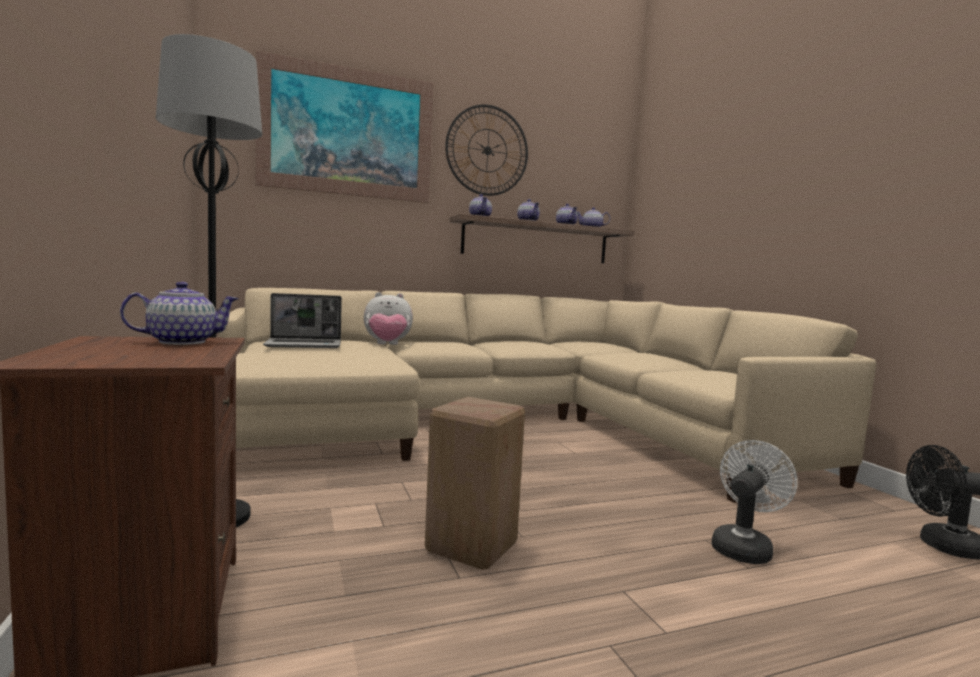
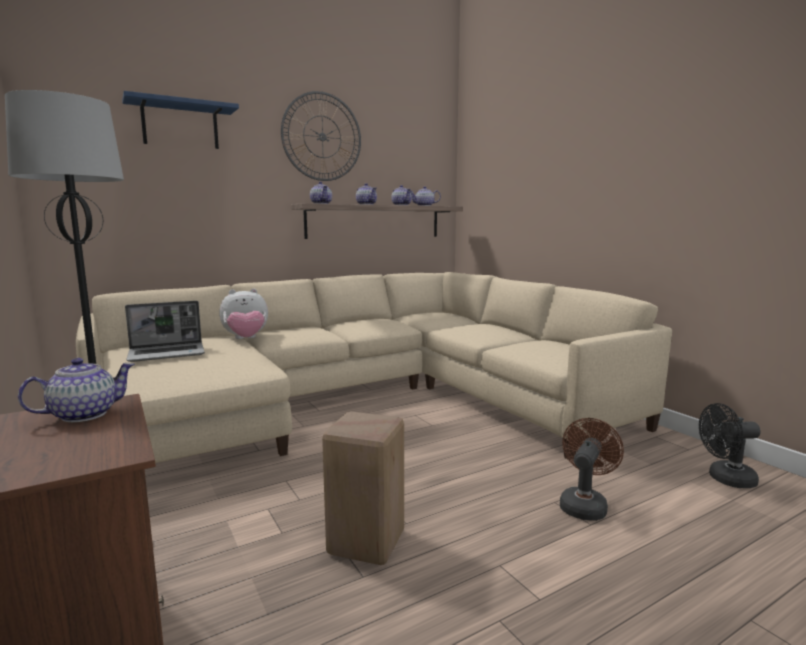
camera: 10 degrees left, 5 degrees up
(348, 132) = (180, 125): picture -> blue shelf
(744, 547) = (584, 504): white fan -> brown fan

